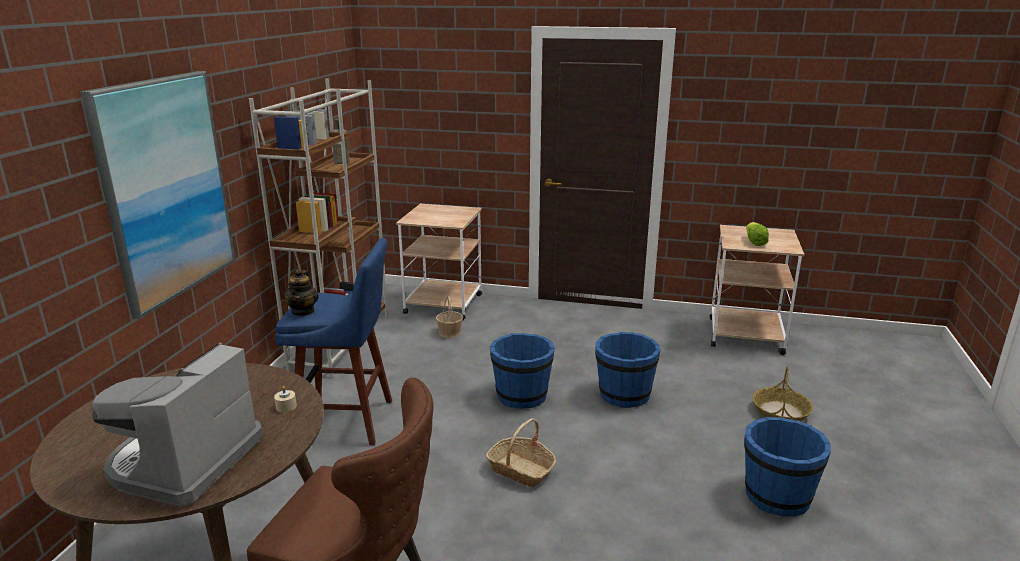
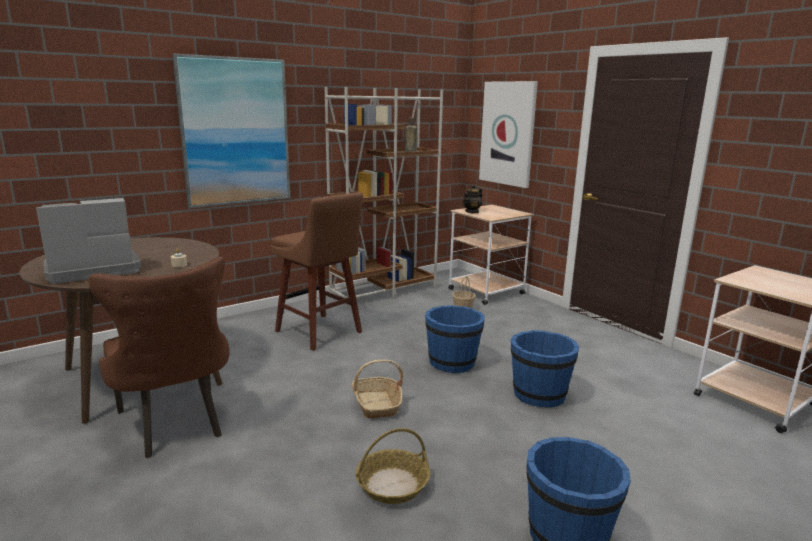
camera: 40 degrees right, 5 degrees down
(303, 311) = (294, 235): teapot -> teapot (472, 212)
(347, 421) = (319, 333): blue stool -> brown stool
(431, 120) = (508, 133): none -> picture
(754, 242) = (767, 284): lettuce -> none
(781, 412) = (692, 476): basket -> basket (392, 485)

